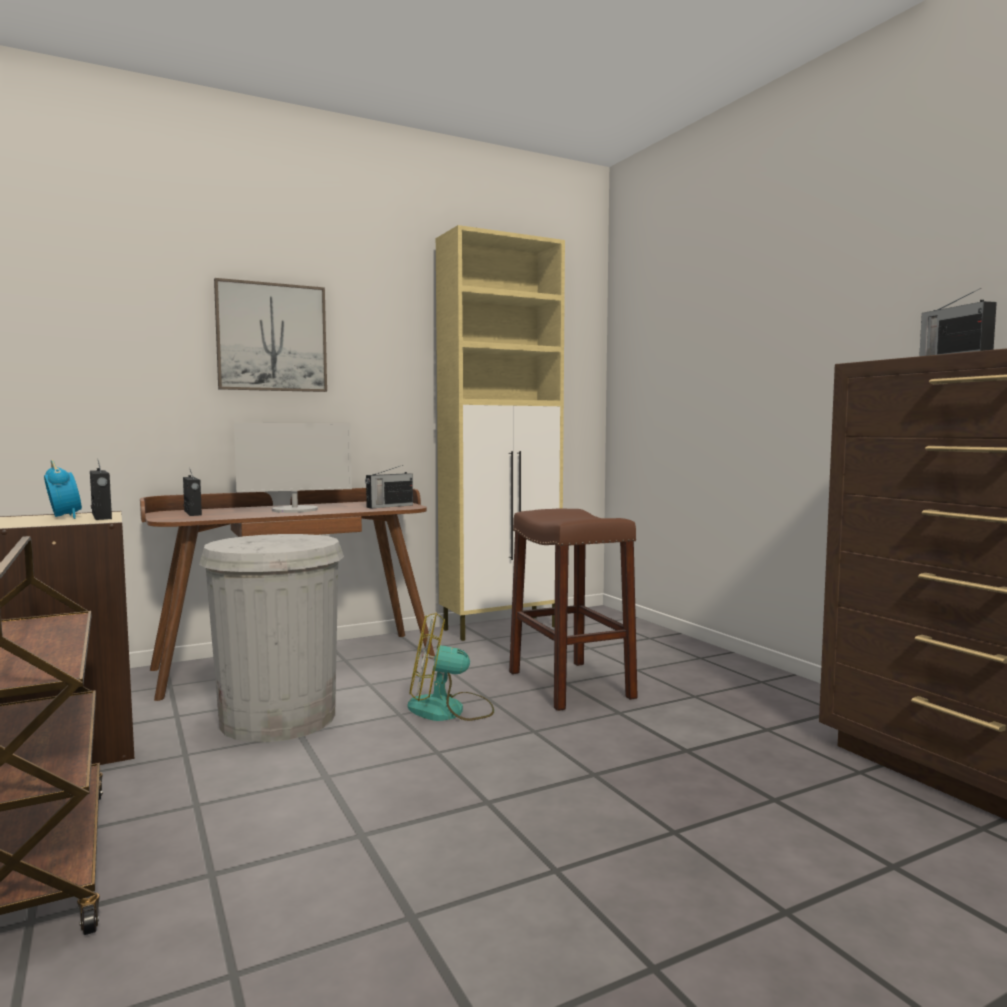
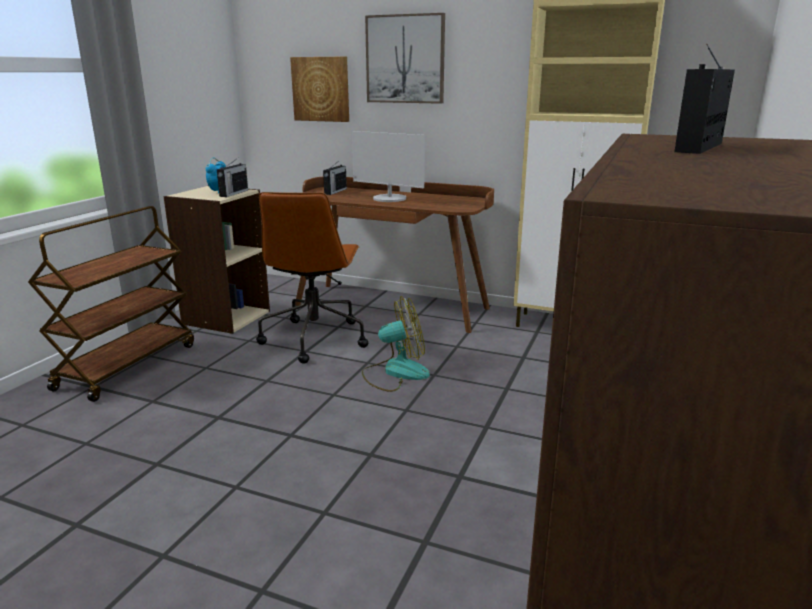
camera: 50 degrees right, 15 degrees up
(133, 371) = (321, 89): none -> picture
(278, 719) = (314, 338): white trash can -> brown office chair
(389, 506) = (453, 205): radio -> none
(449, 710) = (395, 372): fan -> fan turned 120 degrees clockwise
(570, 684) = (505, 390): brown stool -> none

